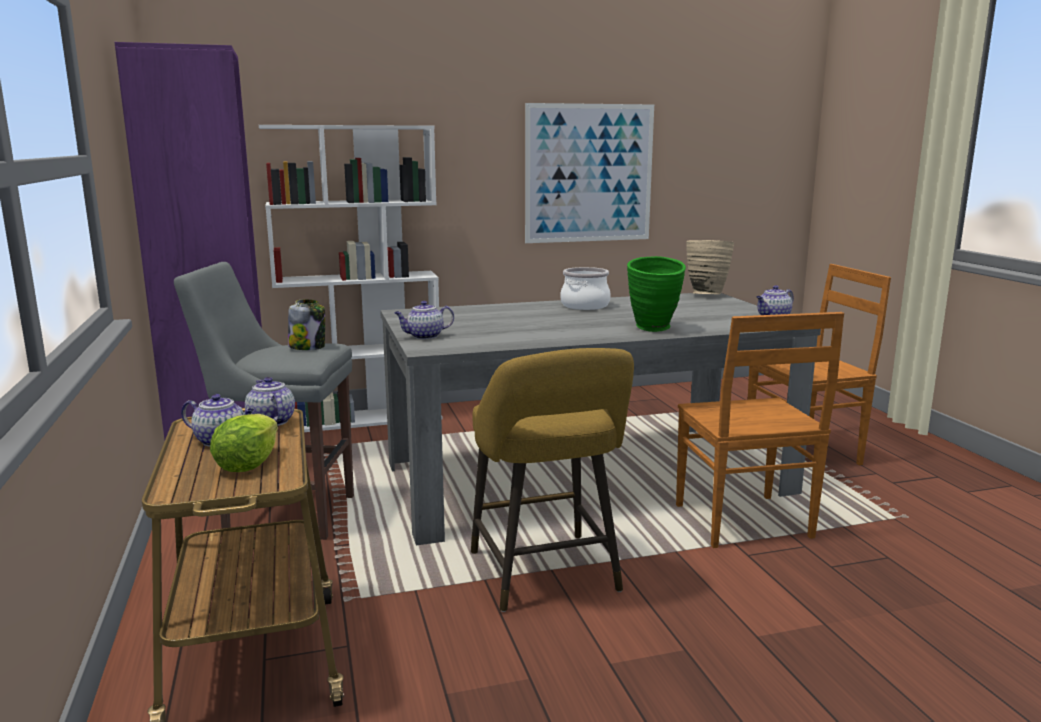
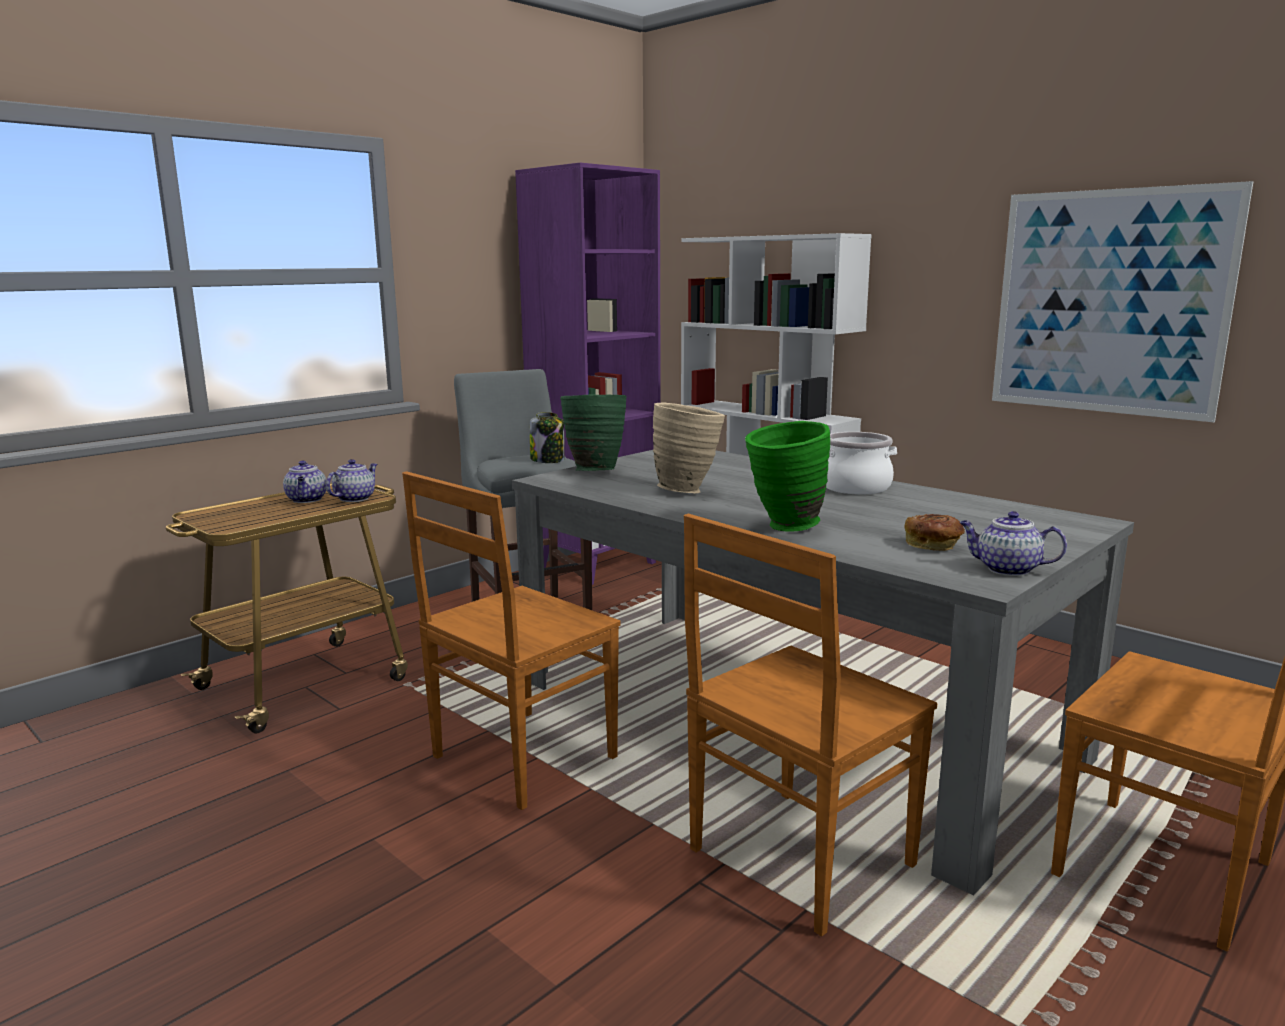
camera: 60 degrees right, 0 degrees up
(247, 464) = (260, 515): lettuce -> none
(424, 336) = (594, 470): teapot -> green vase
(547, 576) = (520, 759): yellow stool -> brown chair
(705, 294) = (1084, 520): beige vase -> beige vase (688, 490)
(723, 318) = (933, 546): none -> bread

